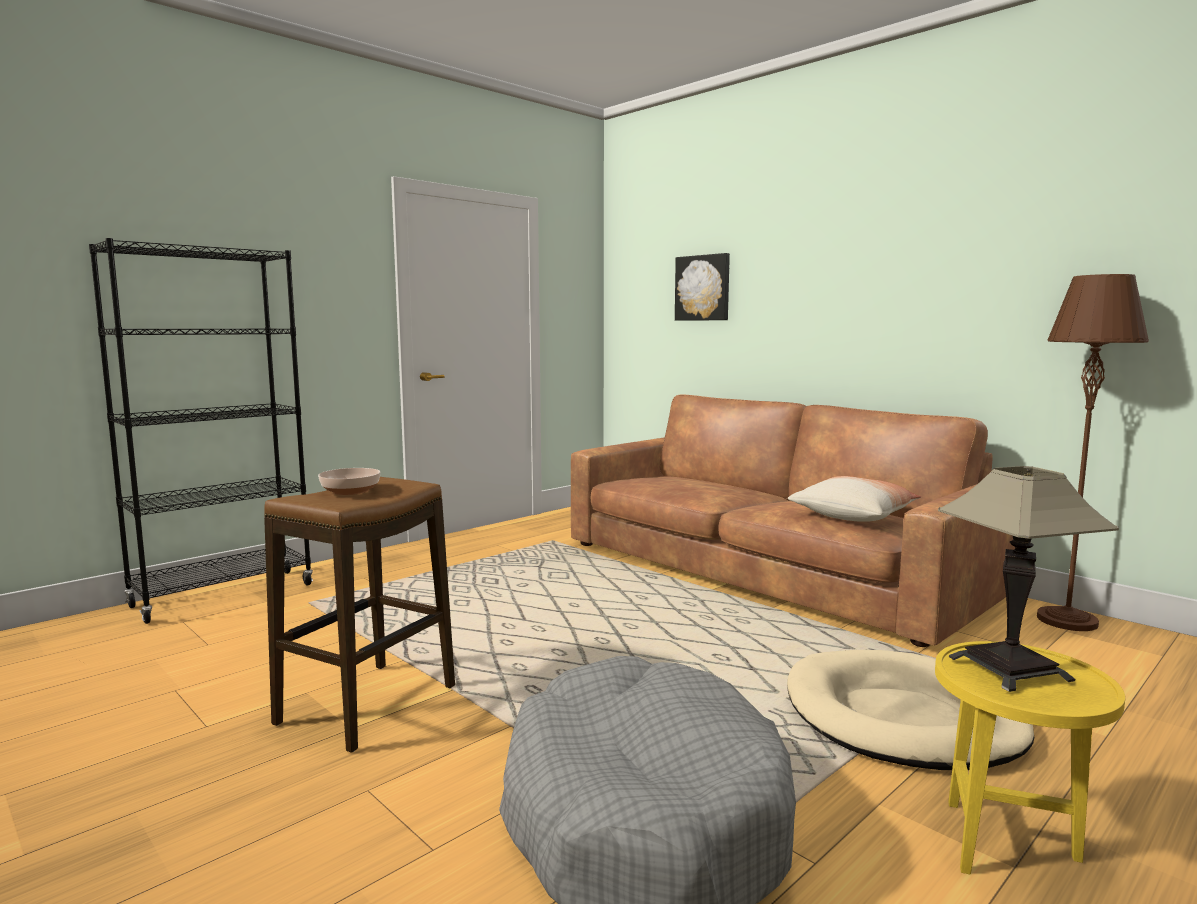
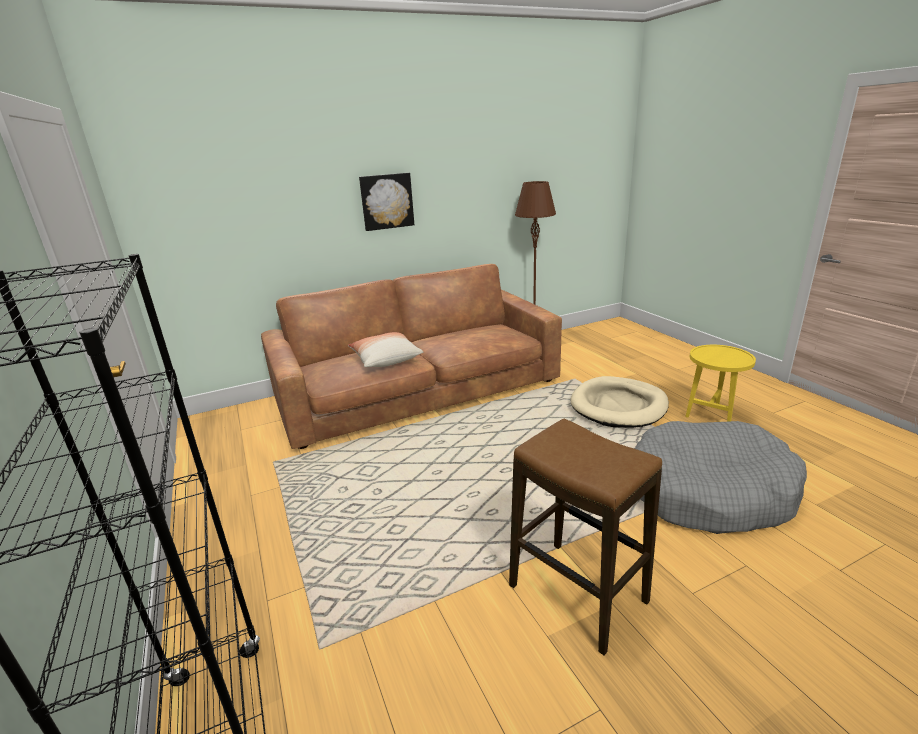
camera: 70 degrees left, 15 degrees up
(349, 491) = (583, 456): bowl -> none
(703, 288) = (258, 201): picture -> picture (386, 201)
(853, 515) = (490, 334): pillow -> pillow (385, 359)
(1009, 668) = (717, 356): table lamp -> none

